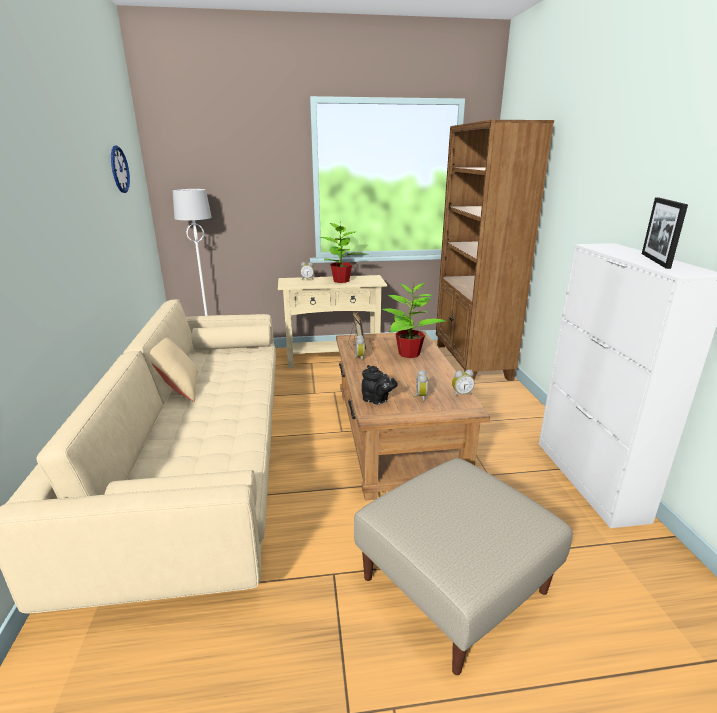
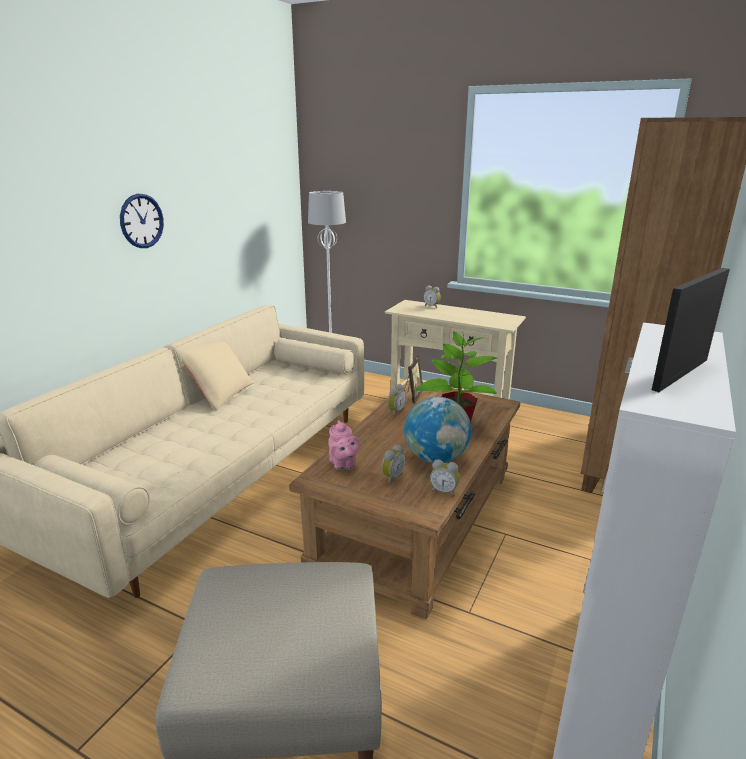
camera: 35 degrees right, 0 degrees up
(119, 169) = (247, 170): wall clock -> wall clock (141, 221)
(341, 281) = (465, 315): potted plant -> none
(377, 400) = (343, 464): black teapot -> pink teapot
(428, 377) = (436, 458): none -> globe

